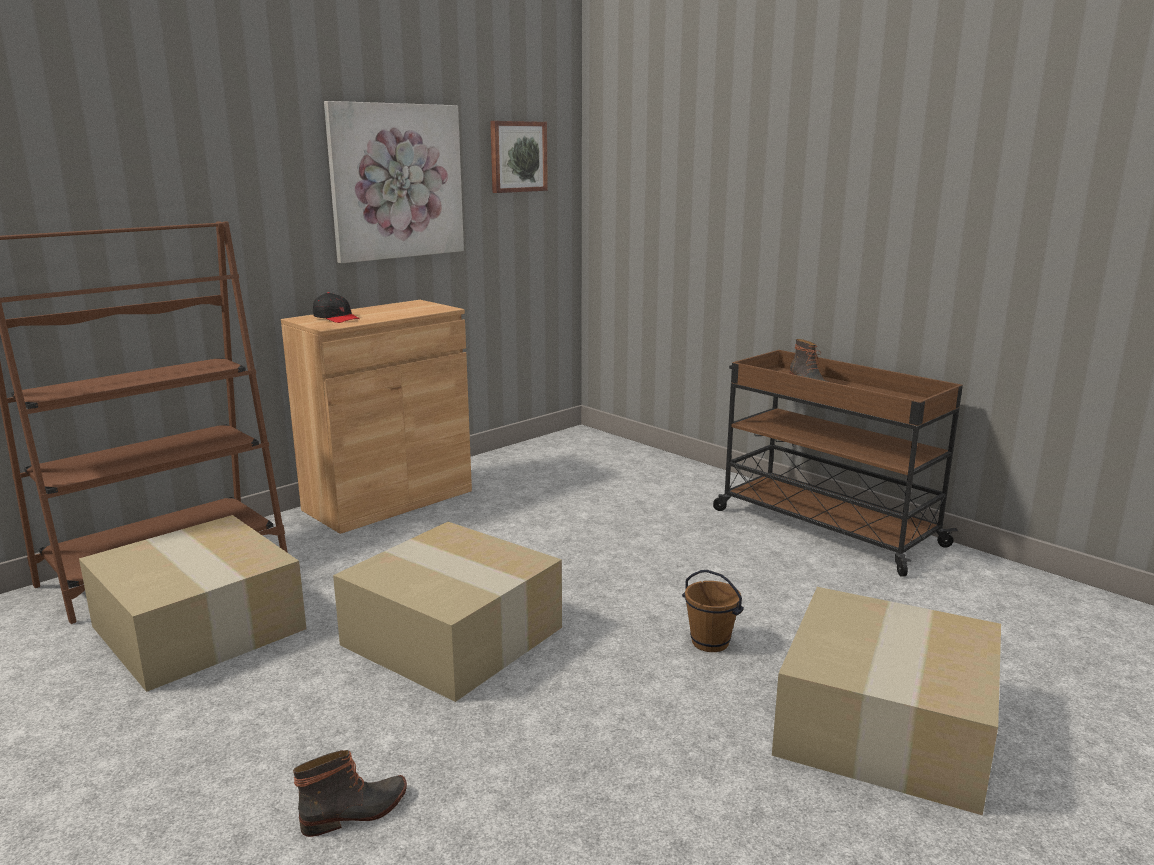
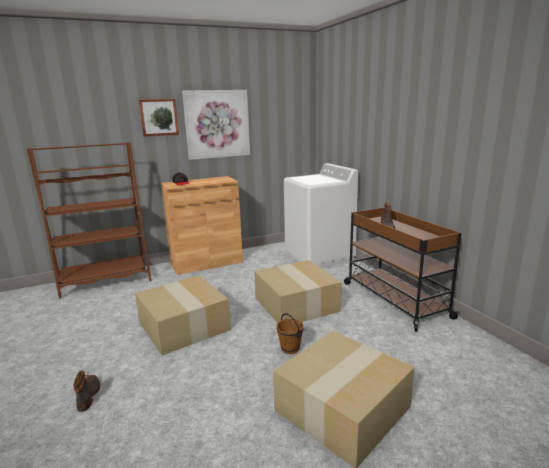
camera: 20 degrees right, 0 degrees up
(202, 627) = (99, 307): cardboard box -> cardboard box (297, 305)
(355, 812) = (89, 395): boot -> boot turned 90 degrees counterclockwise
(517, 156) = (279, 111): picture -> picture (159, 117)
(624, 464) = (319, 256): none -> white washing machine

